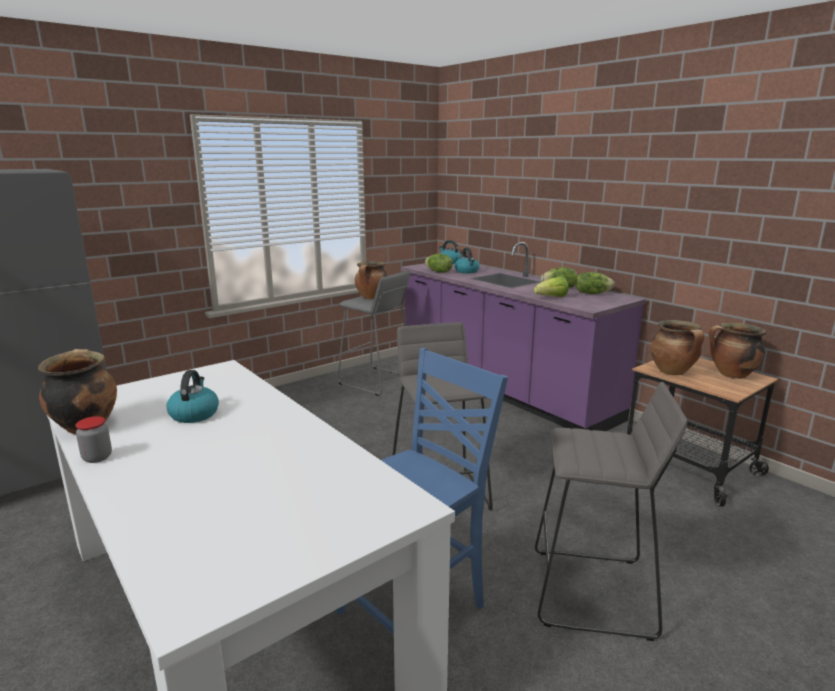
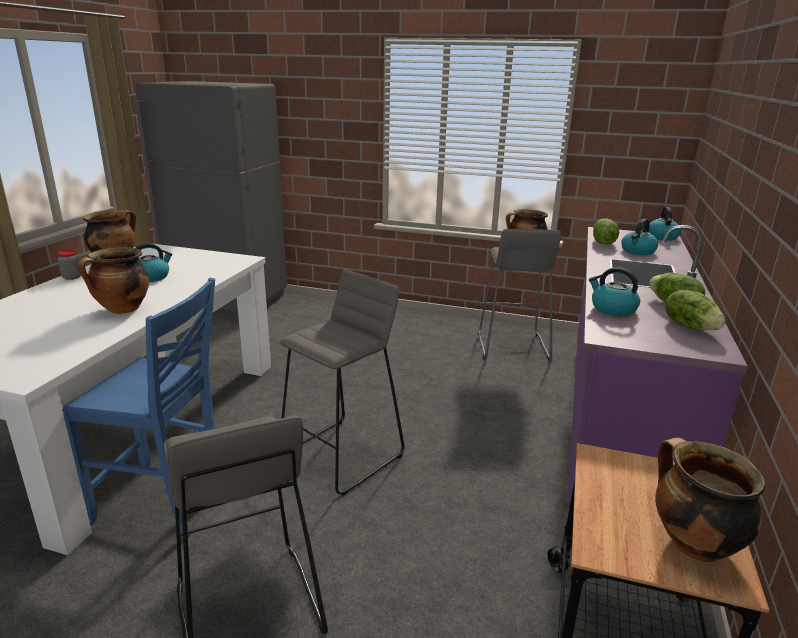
camera: 55 degrees right, 5 degrees up
(552, 297) = (612, 309): lettuce -> kettle
(673, 372) = (613, 480): cooking pot -> cooking pot (122, 310)

